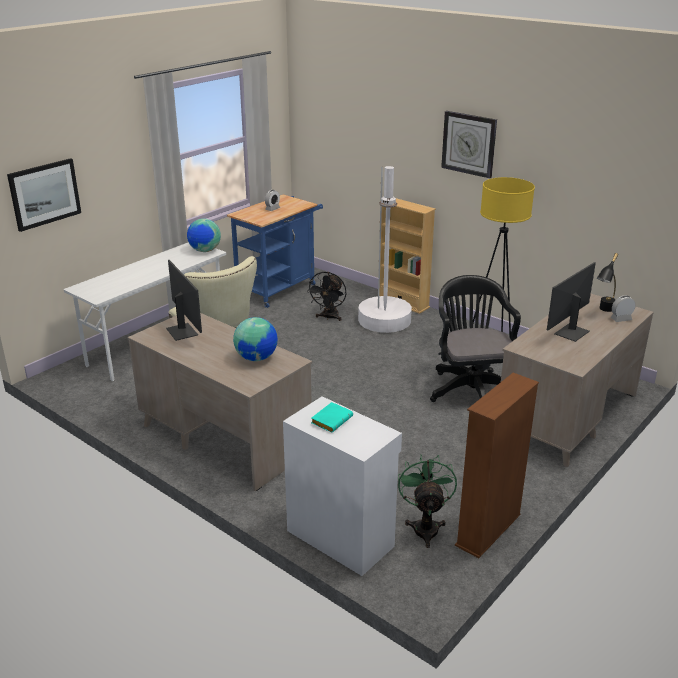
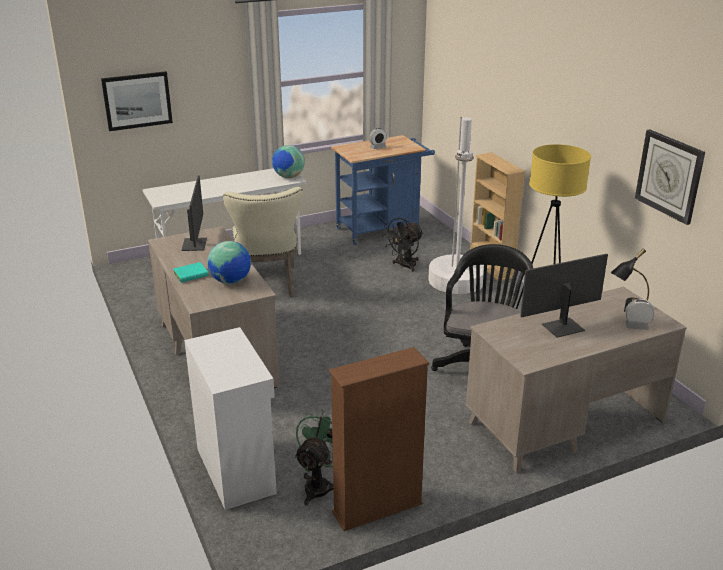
camera: 25 degrees right, 0 degrees up
(331, 420) = (225, 350): turquoise book -> turquoise book (191, 275)
(469, 144) = (556, 104): wall clock -> wall clock (669, 176)

